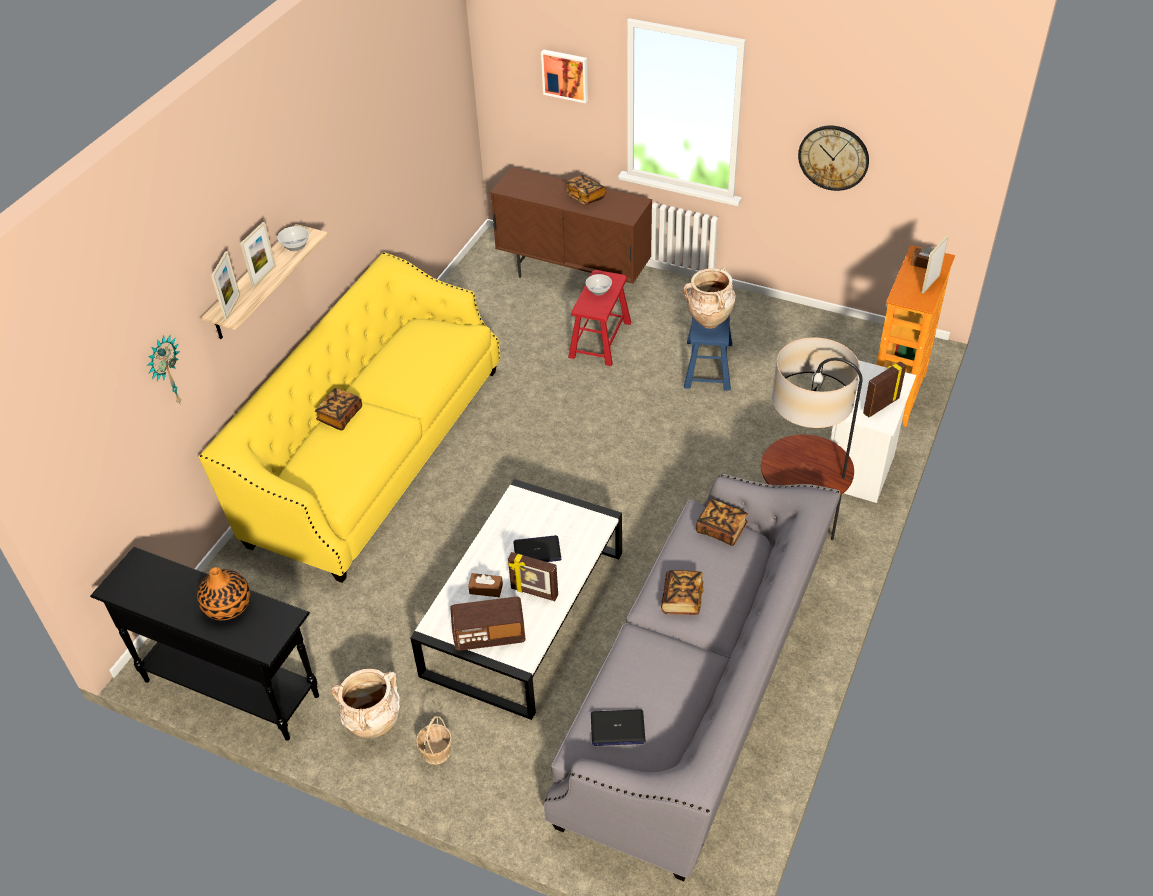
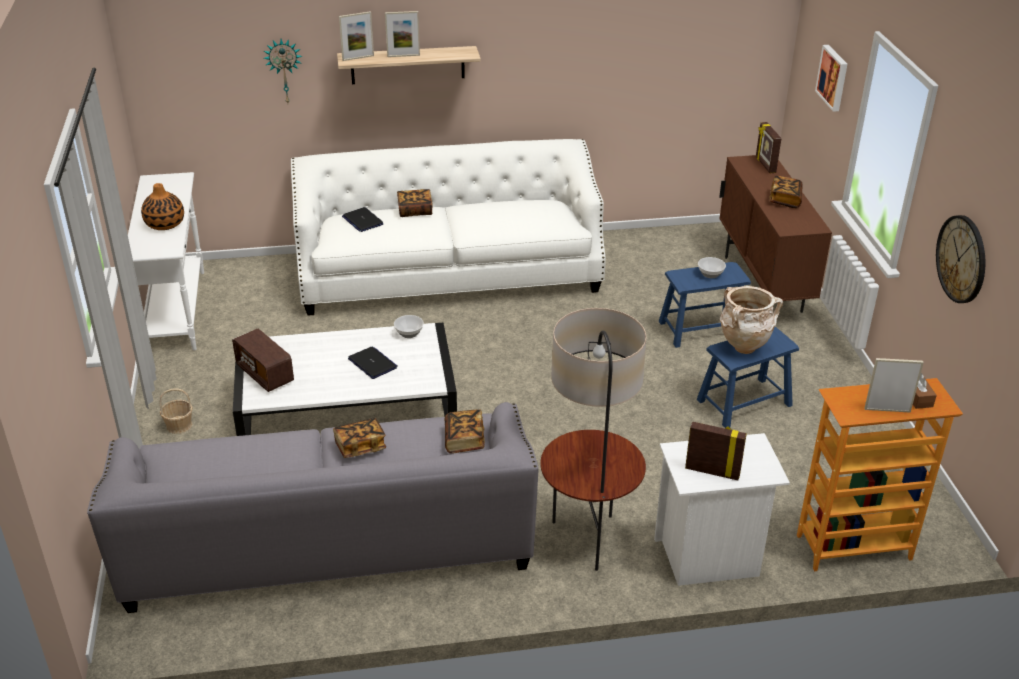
camera: 55 degrees right, 10 degrees down
(231, 687) = (177, 311): black console table -> white console table
(295, 245) = (450, 54): bowl -> bowl (409, 333)
(374, 728) = (182, 387): beige vase -> none
(375, 453) = (449, 274): yellow sofa -> white sofa
(486, 589) = (311, 354): brown tissue box -> none
(534, 593) = (326, 379): picture frame -> picture frame (765, 165)
(600, 340) = (701, 329): red stool -> blue stool
(617, 728) = (192, 461): laptop -> laptop (362, 220)

